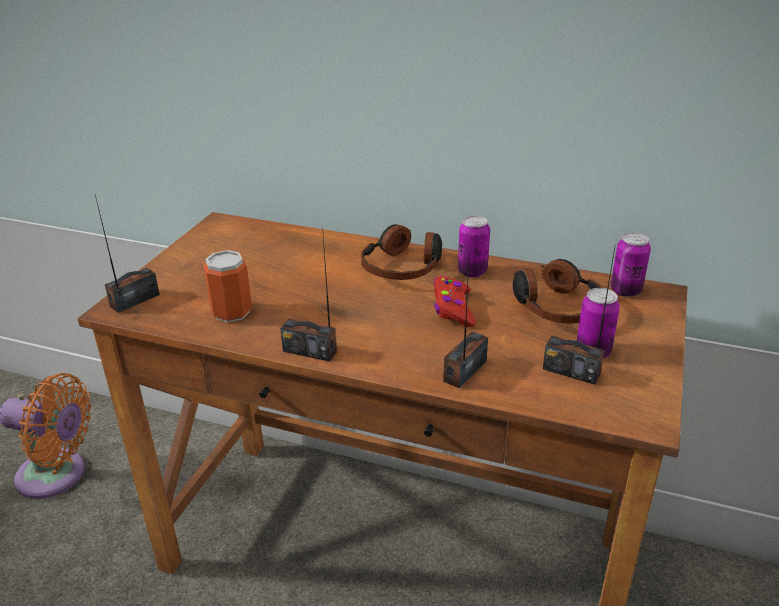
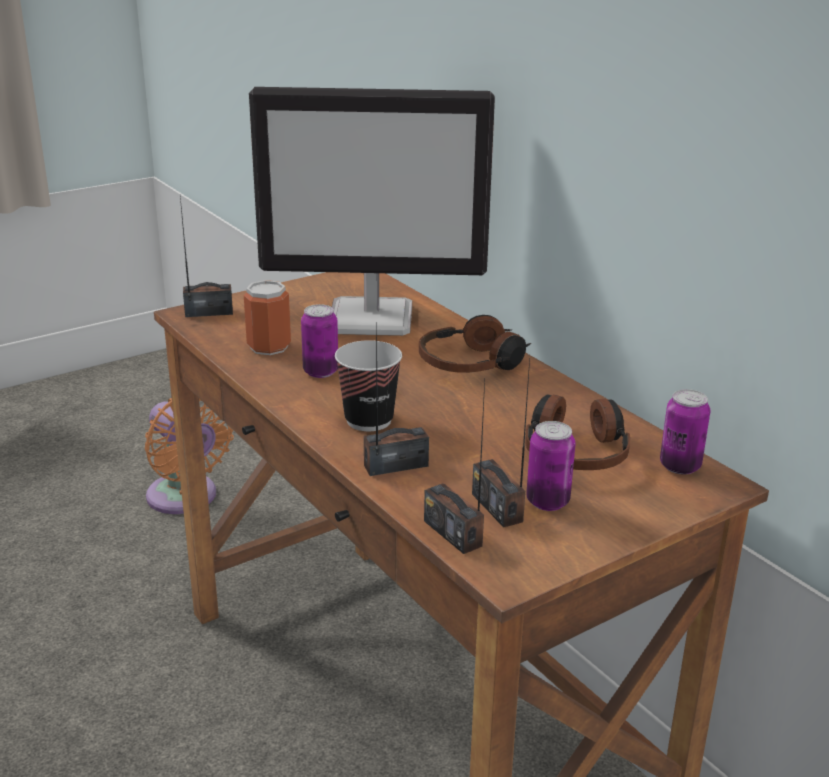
camera: 35 degrees right, 5 degrees down
(283, 257) = (373, 318): none -> monitor
(310, 351) = (288, 398): radio -> radio (453, 533)
(395, 342) = (369, 420): none -> cup
(453, 309) = (464, 414): red game controller -> none
(472, 272) = (535, 390): can -> can (320, 372)

